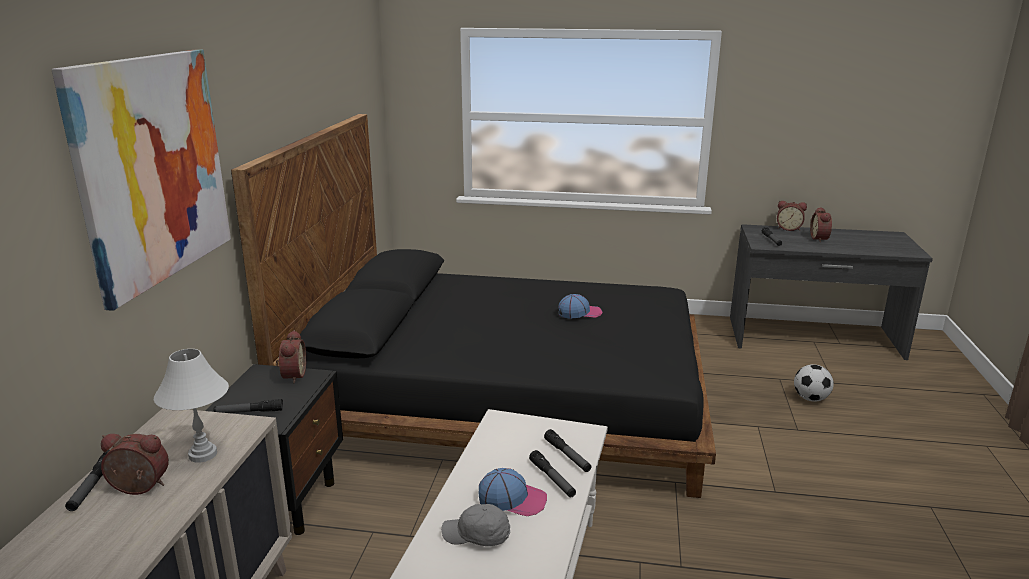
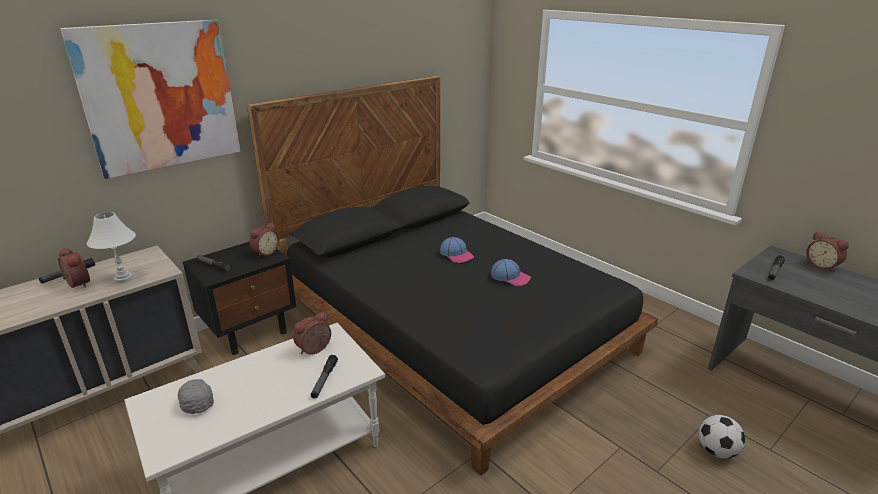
camera: 40 degrees right, 5 degrees up
(512, 499) = (248, 390): cap -> cap (456, 255)
(552, 479) = (289, 390): flashlight -> none
(820, 239) = (844, 288): alarm clock -> alarm clock (315, 350)

